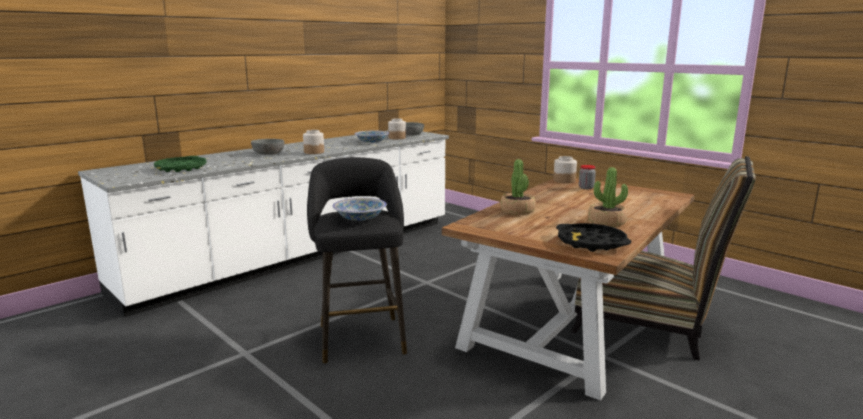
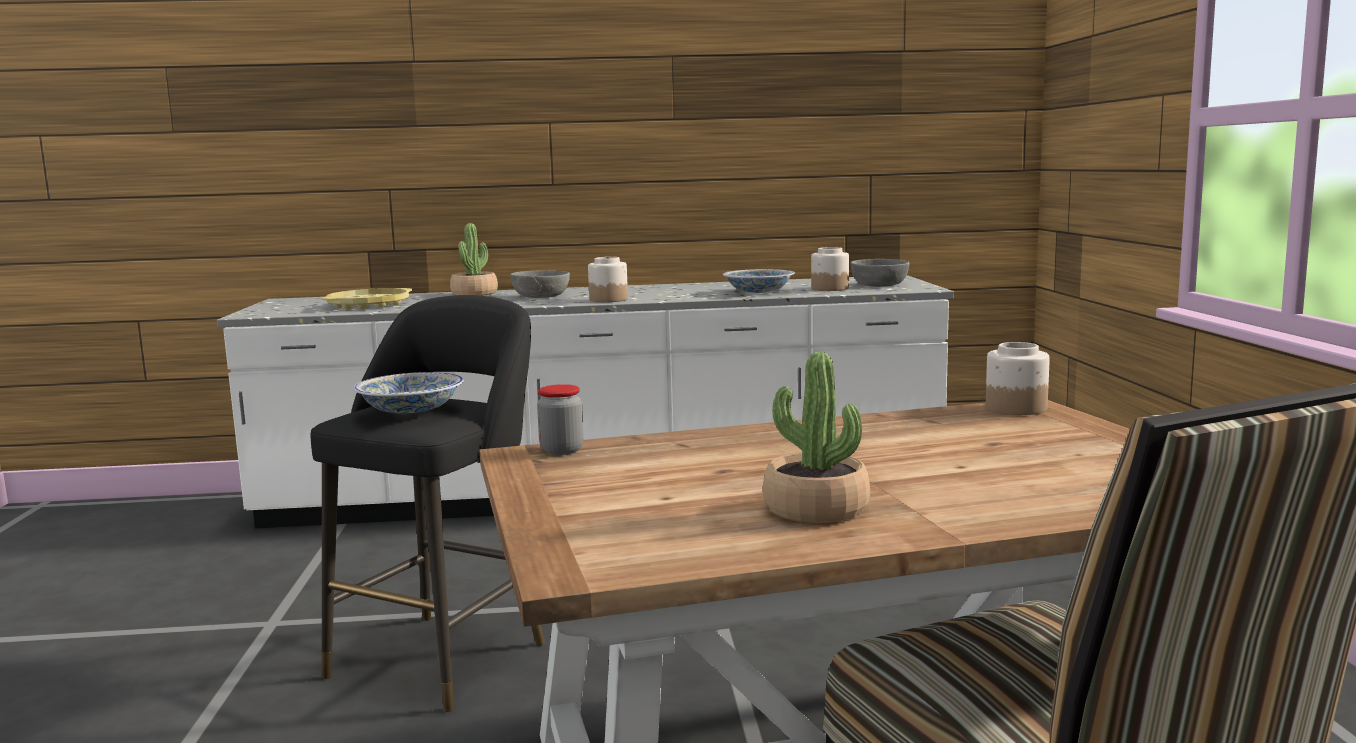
camera: 40 degrees right, 5 degrees down
(181, 168) = (369, 305): green tray -> yellow tray
(517, 211) = (704, 448): potted plant -> potted plant (474, 294)
(586, 188) = (1023, 430): jar -> jar (562, 450)
(591, 243) = (633, 540): black tray -> none

